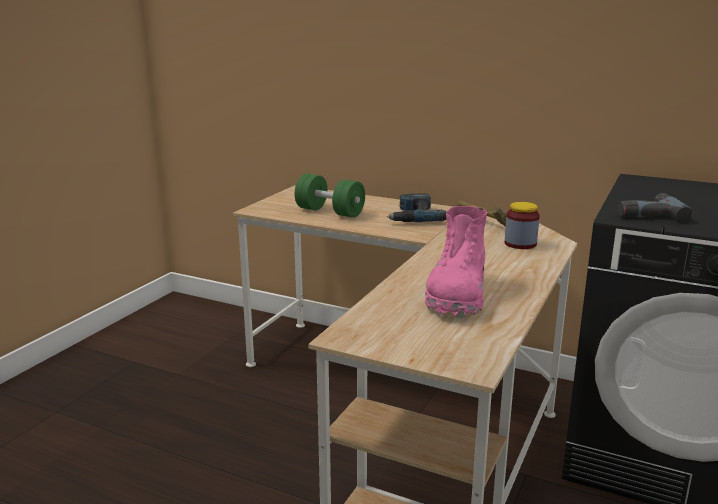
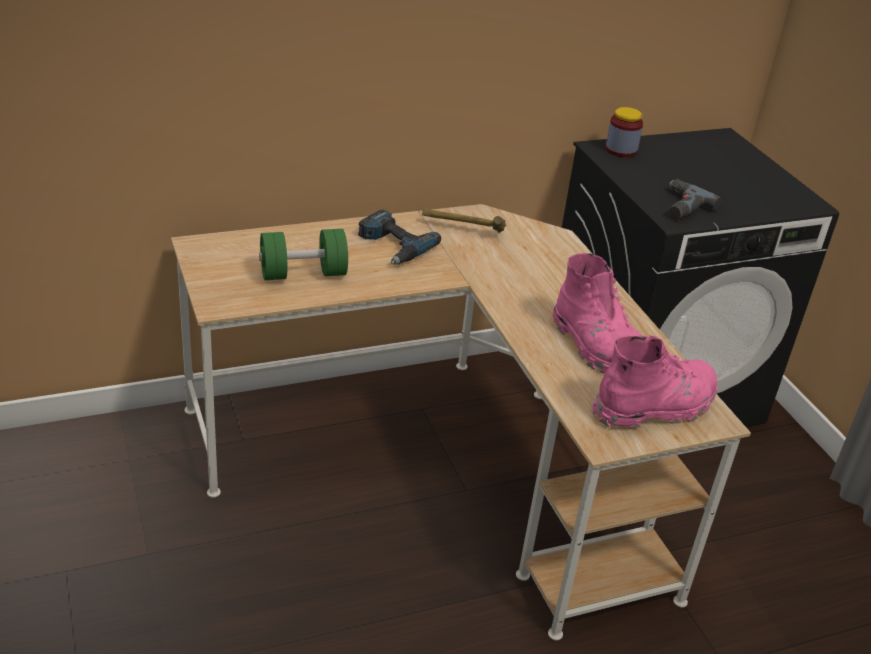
camera: 50 degrees left, 15 degrees up
(431, 339) = (654, 407): none -> pink boot
(520, 244) = (538, 252): jar -> jar (621, 150)

